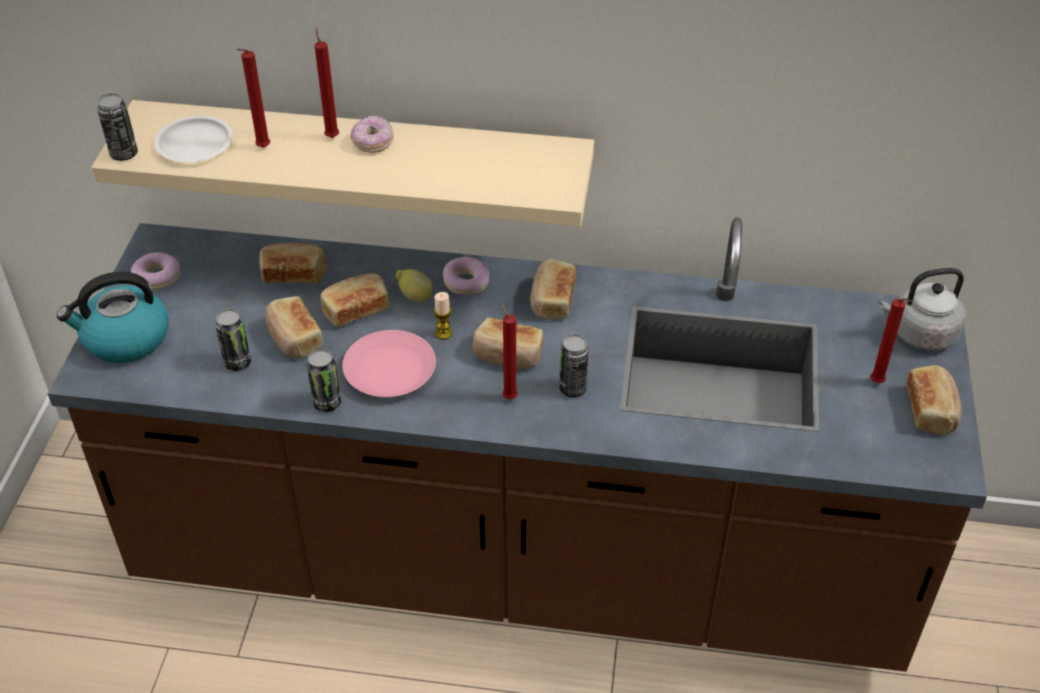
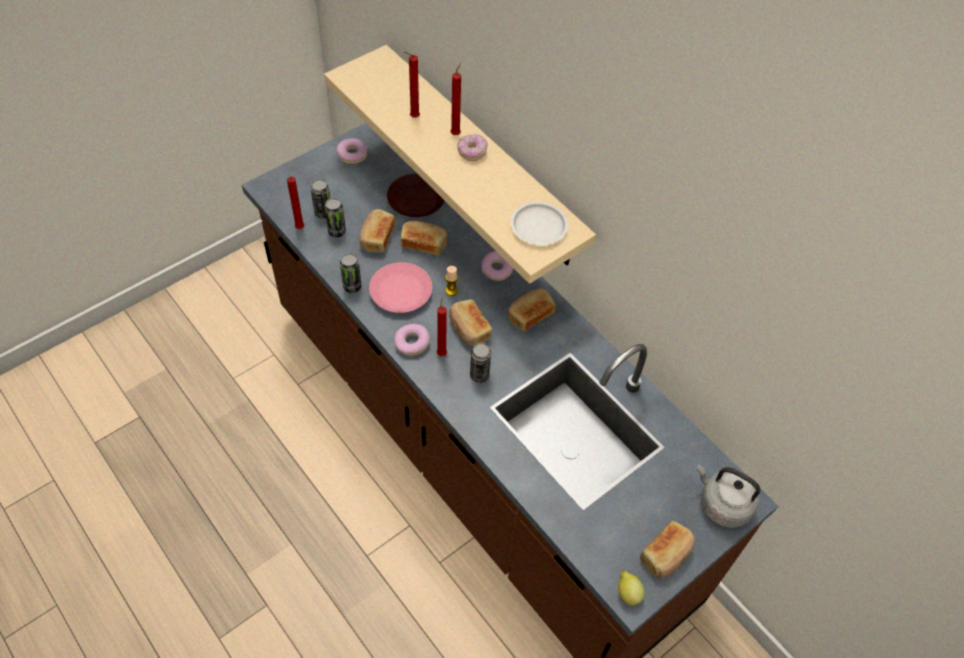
camera: 40 degrees right, 10 degrees up
(124, 154) = (346, 76): can -> can (323, 213)
(125, 339) = (302, 180): kettle -> none
(194, 144) = (384, 92): white plate -> white plate (538, 226)
(294, 274) = (417, 200): bread -> brown plate
(414, 297) = (460, 258): lemon -> lemon (627, 593)
(465, 410) = (412, 343): none -> donut
(878, 384) = (655, 512): red candle -> red candle (299, 229)

